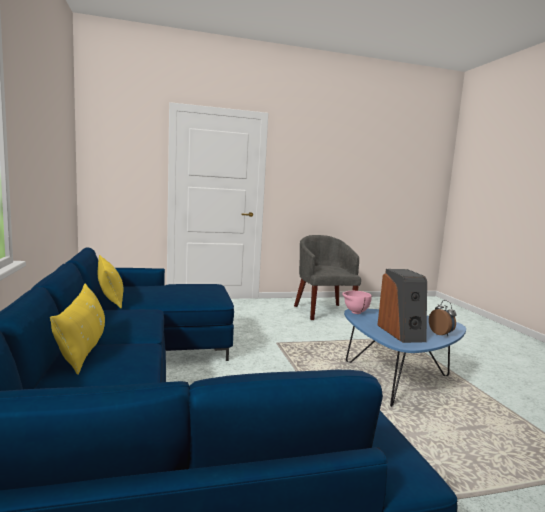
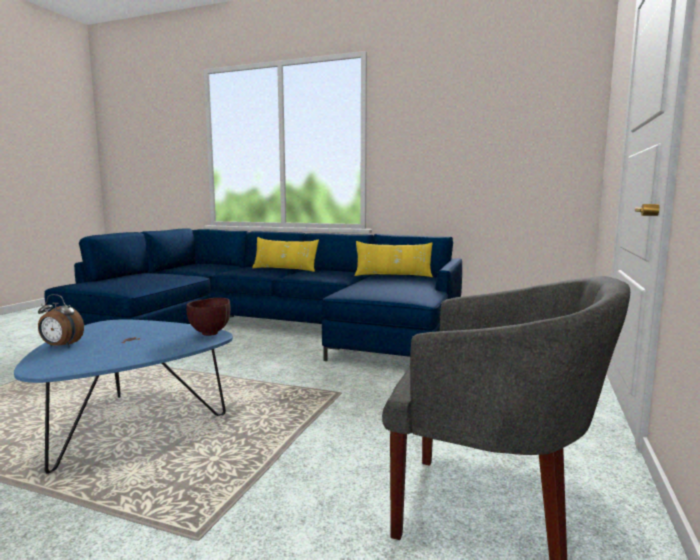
camera: 125 degrees right, 0 degrees up
(354, 312) = (211, 333): pink bowl -> brown bowl
(401, 333) = (119, 331): speaker -> none

